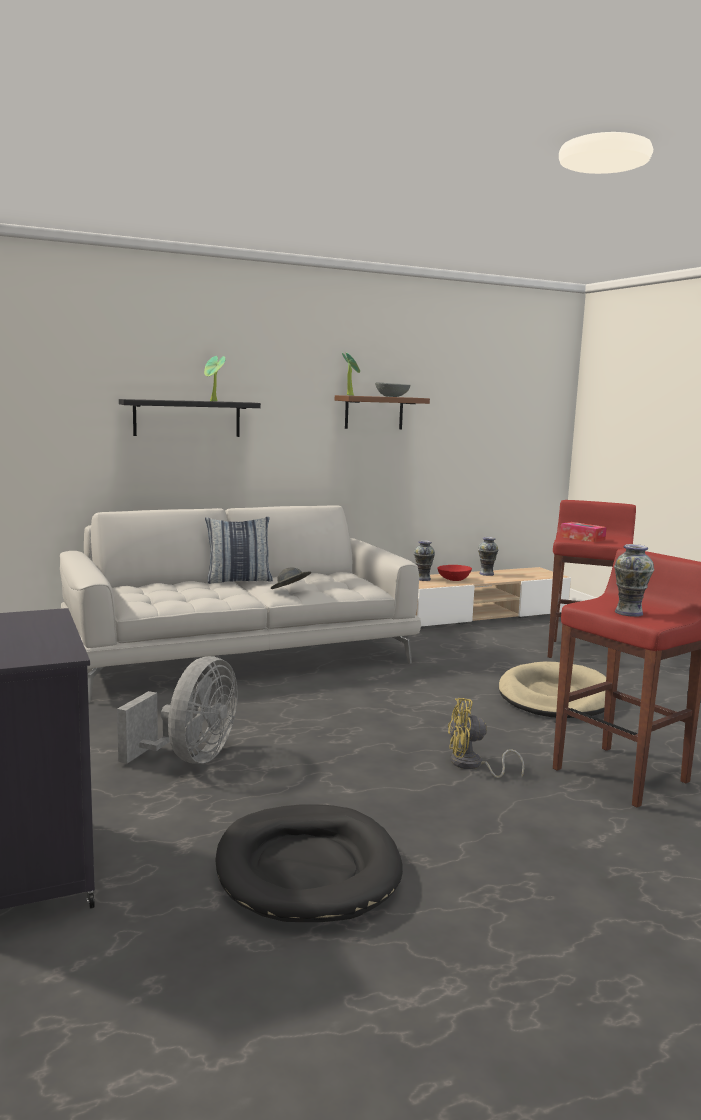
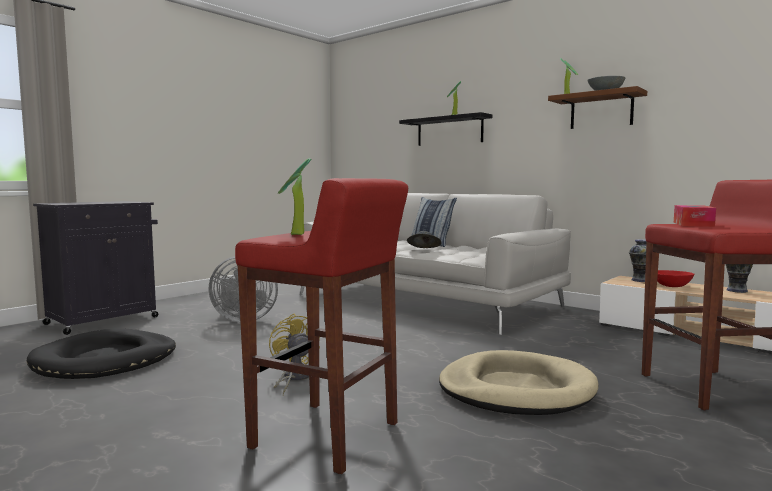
camera: 65 degrees right, 5 degrees down
(628, 612) = (295, 235): vase -> potted plant

